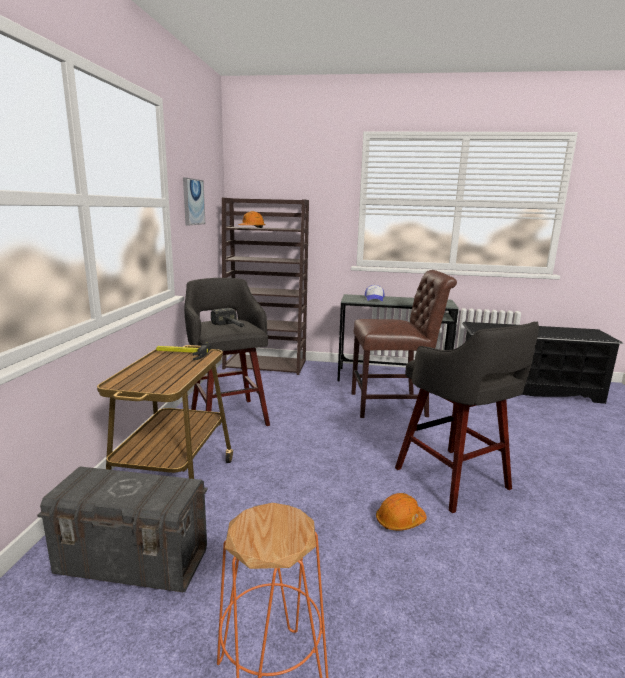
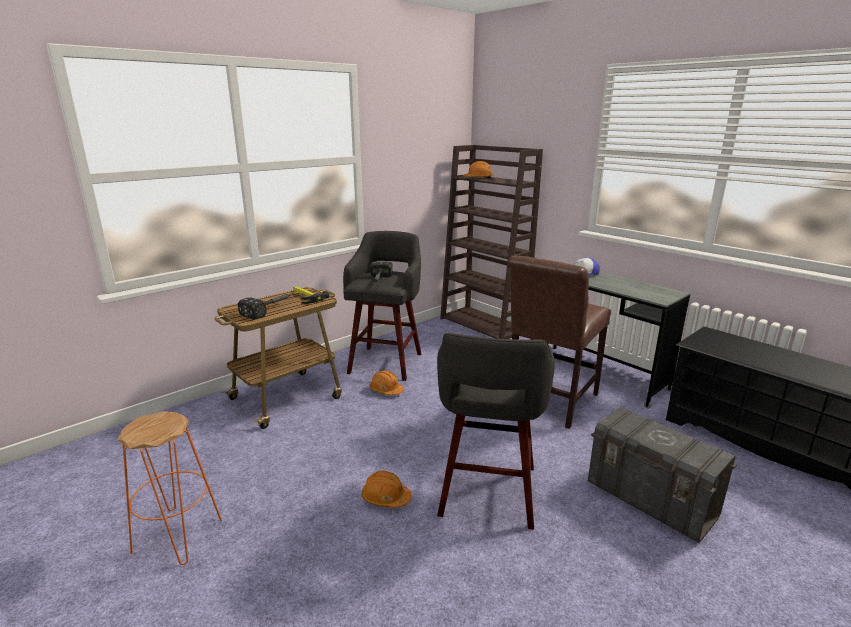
camera: 40 degrees right, 5 degrees up
(133, 562) = (206, 436): grey storage box -> grey storage box (651, 500)
(166, 373) = (269, 309): none -> hammer
(193, 202) = (405, 154): picture -> none
(265, 438) = (386, 390): none -> orange hard hat
(393, 405) = (549, 402): brown chair -> brown chair turned 90 degrees clockwise

